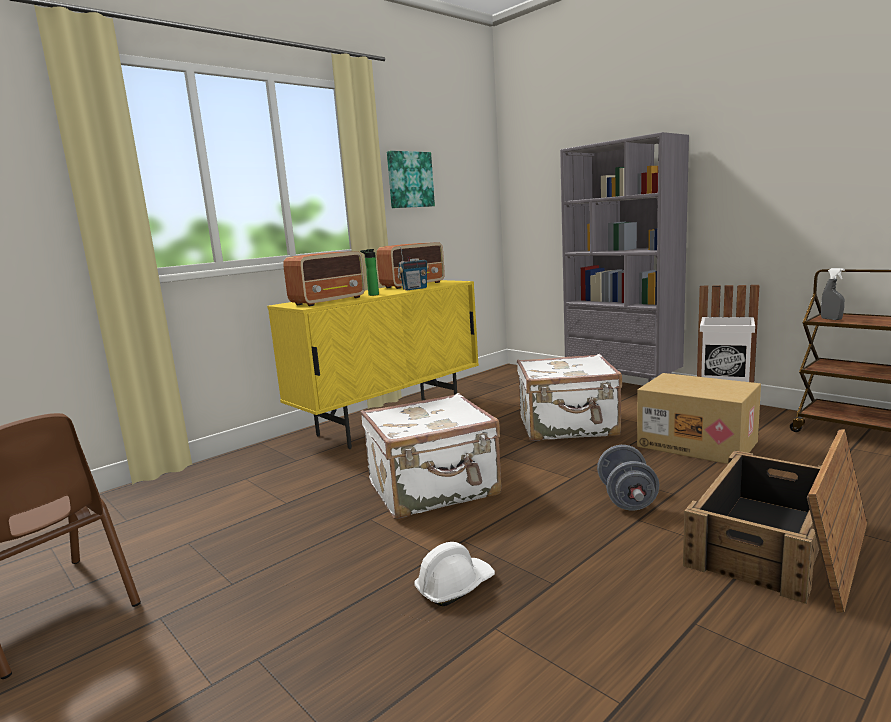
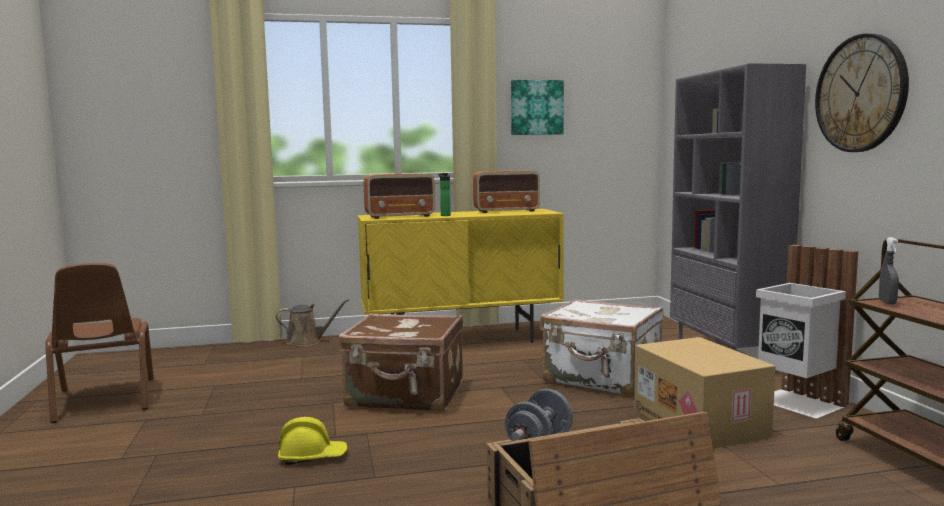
camera: 30 degrees right, 5 degrees down
(223, 461) = (307, 342): none -> brown watering can
(414, 289) = (491, 214): radio -> none
(434, 490) = (406, 396): white suitcase -> brown suitcase
(455, 586) = (312, 457): white hard hat -> yellow hard hat
(751, 158) = (861, 94): none -> wall clock

